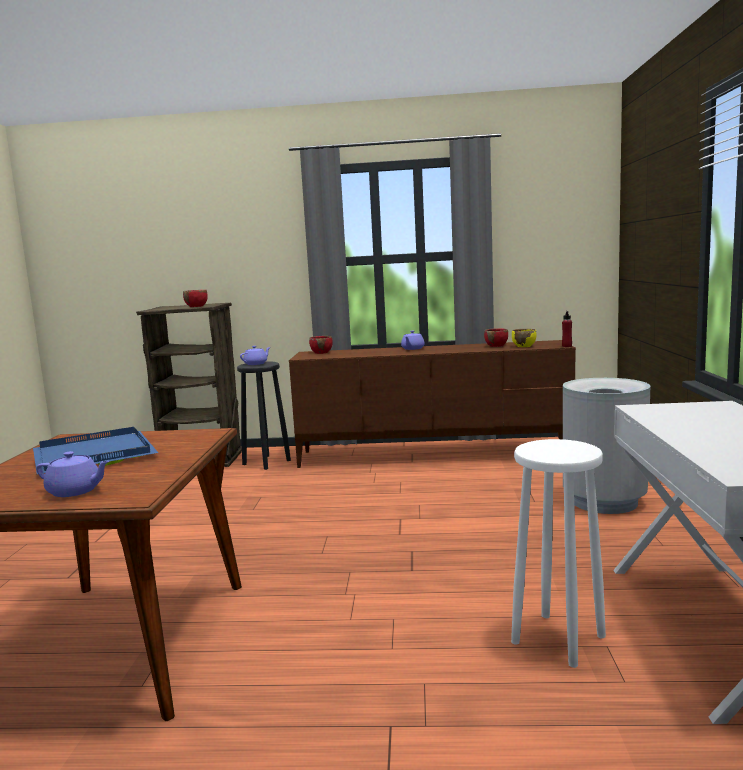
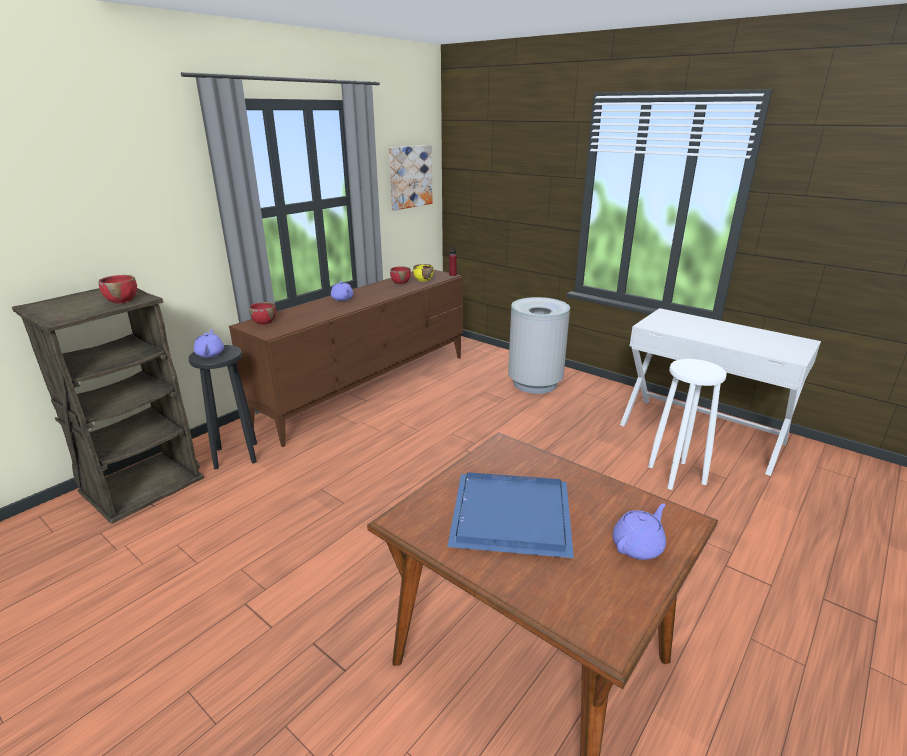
camera: 55 degrees left, 15 degrees up
(558, 233) = (410, 177): none -> picture

